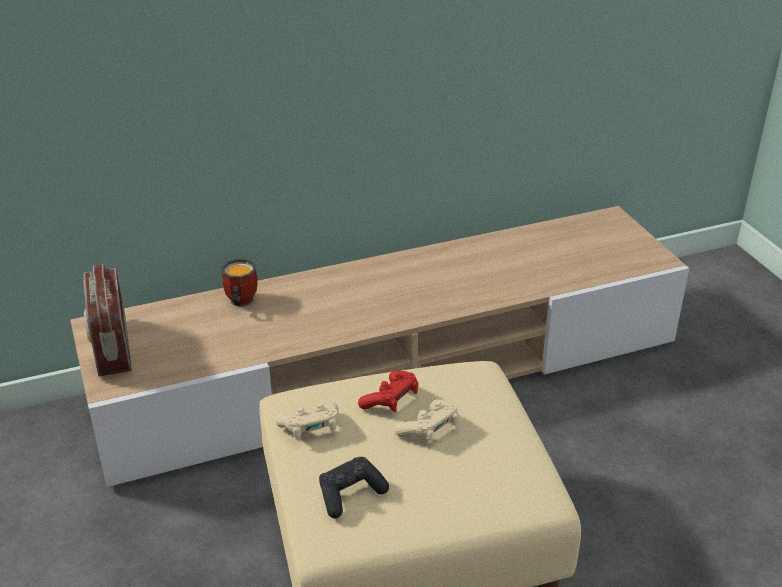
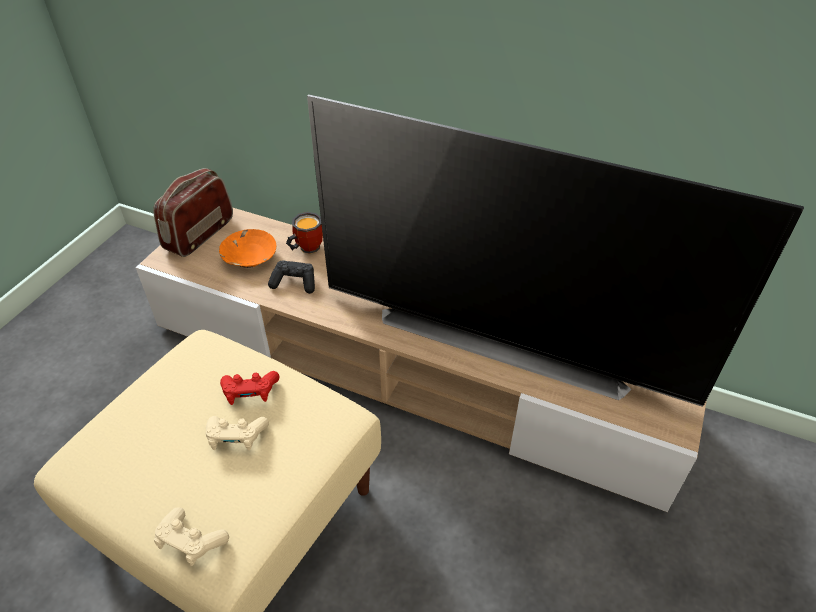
camera: 45 degrees right, 10 degrees up
(197, 337) = (249, 257): none -> orange bowl
(311, 429) = (177, 375): beige game controller -> beige game controller (191, 542)
(350, 494) = (124, 444): black game controller -> black game controller (294, 283)
(489, 271) = (505, 336): none -> television

